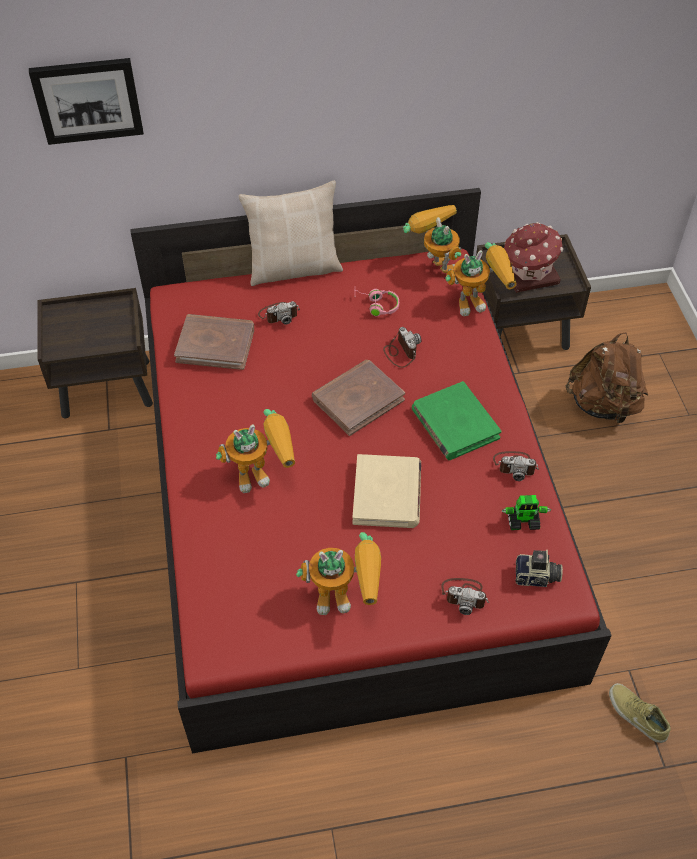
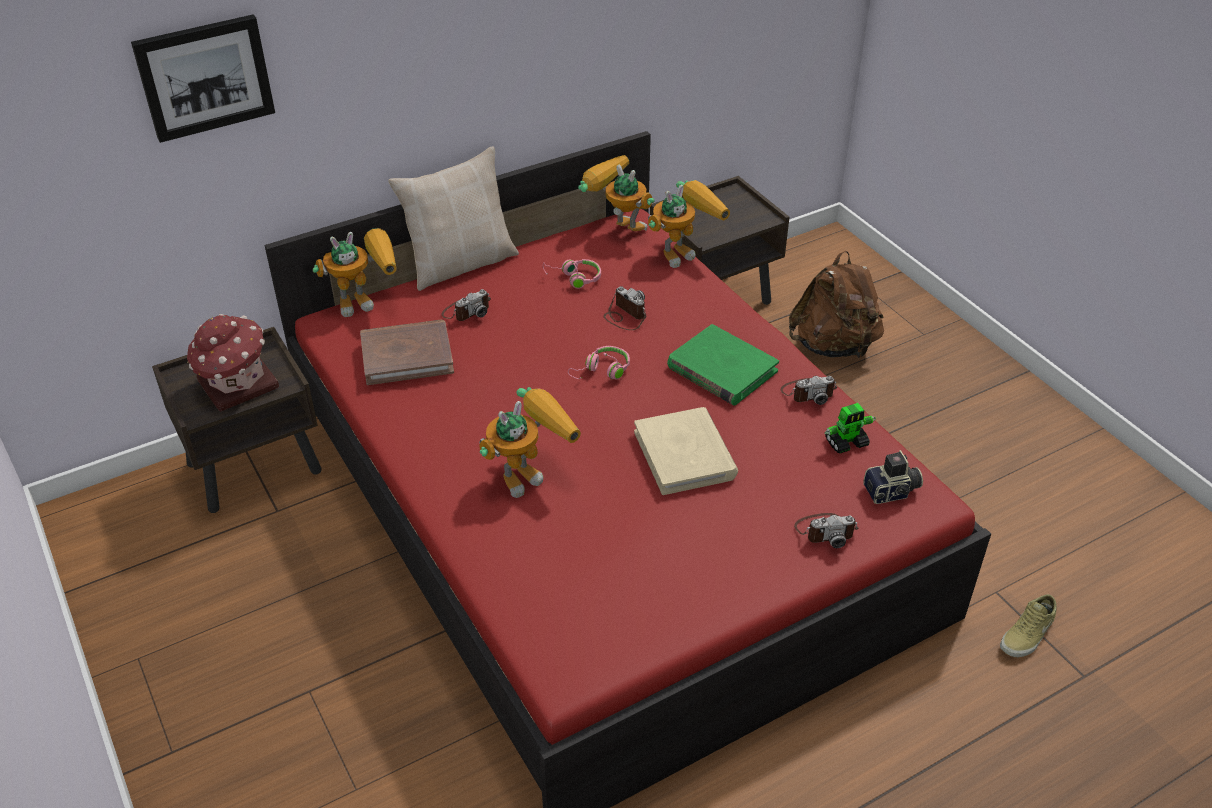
camera: 20 degrees left, 10 degrees down
(346, 596) = (694, 570): toy robot -> toy robot (367, 300)
(358, 399) = (602, 371): brown book -> pink headphones
(528, 275) = (717, 220): toy house -> toy house (236, 386)
(636, 716) = (1028, 634): beige shoe -> beige shoe turned 75 degrees counterclockwise

